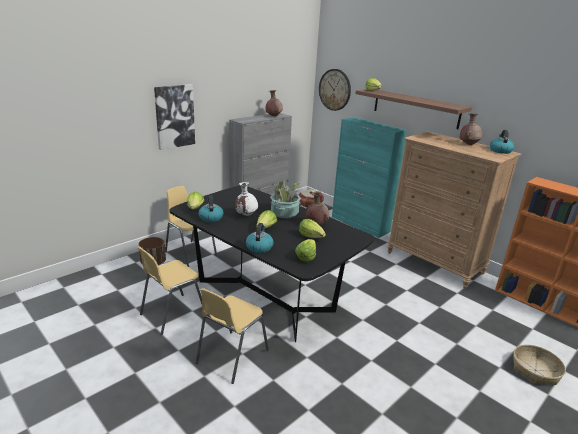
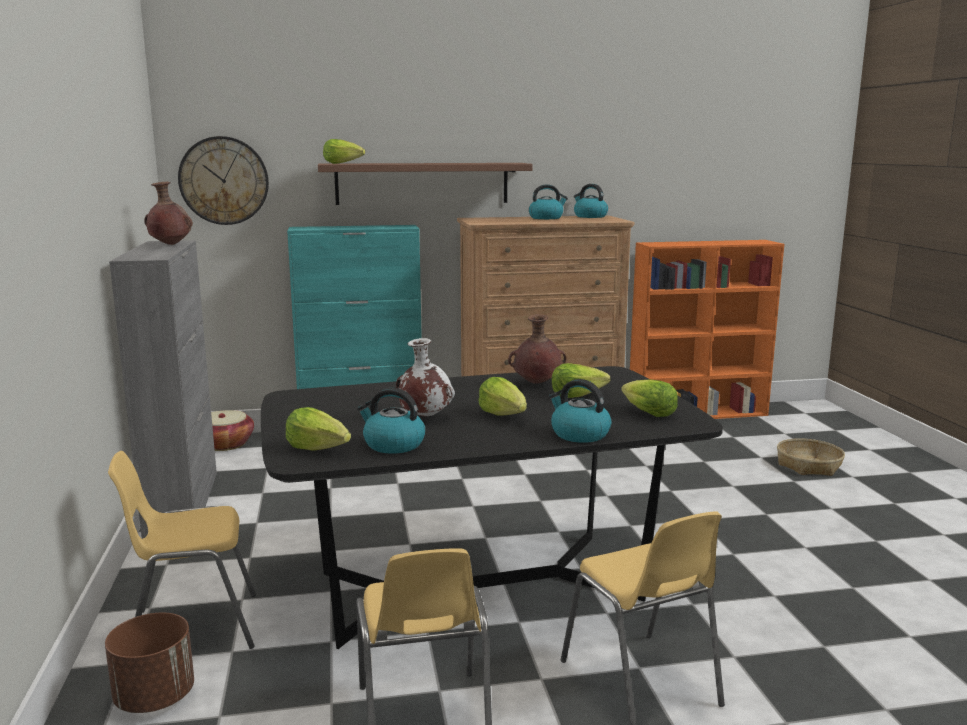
camera: 55 degrees left, 10 degrees down
(174, 116) = (46, 258): picture -> none
(284, 213) = (460, 391): potted plant -> none
(468, 144) = (546, 218): brown vase -> kettle

